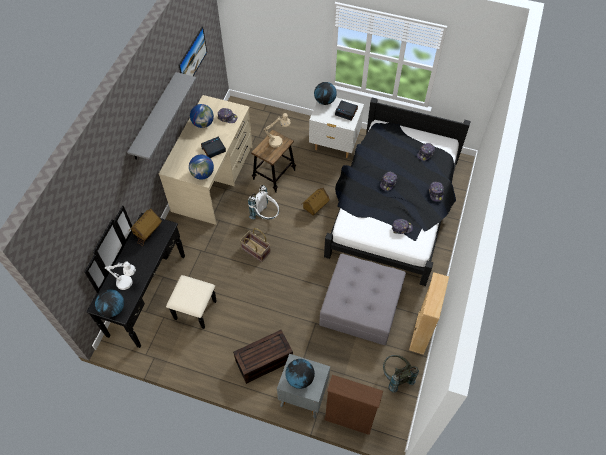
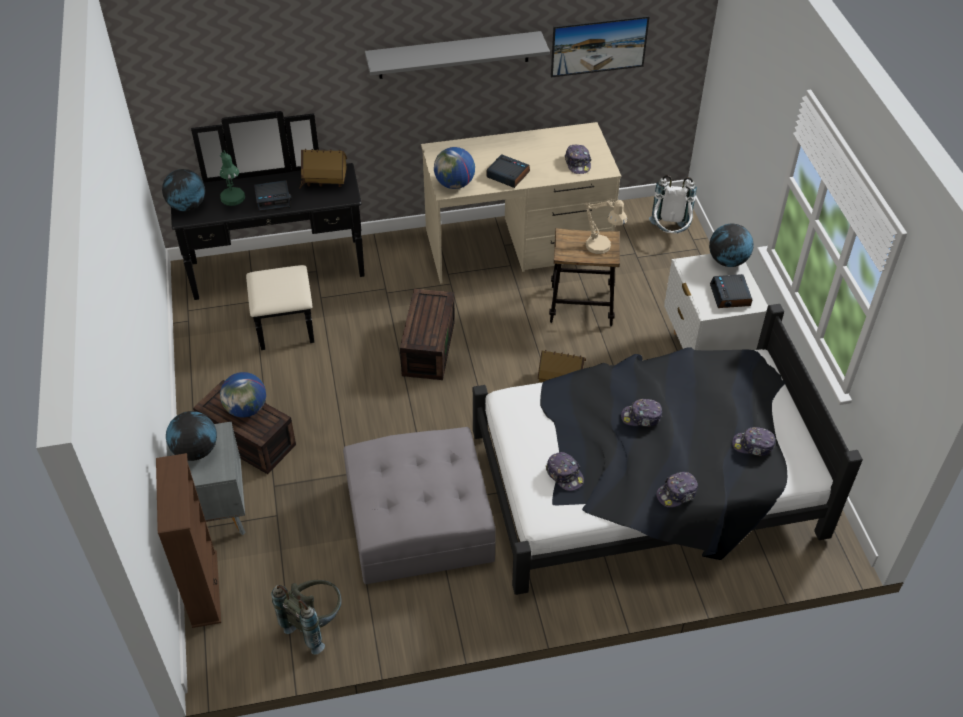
camera: 60 degrees right, 10 degrees down
(128, 283) = (234, 201): white table lamp -> green table lamp
(142, 263) = (273, 199): none -> alarm clock
(203, 123) = (544, 145): globe -> globe (246, 409)
(255, 250) = (427, 346): basket -> brown storage box
(265, 215) = (498, 330): white backpack -> white backpack (669, 233)
(421, 333) = (420, 628): beige bookcase -> none

